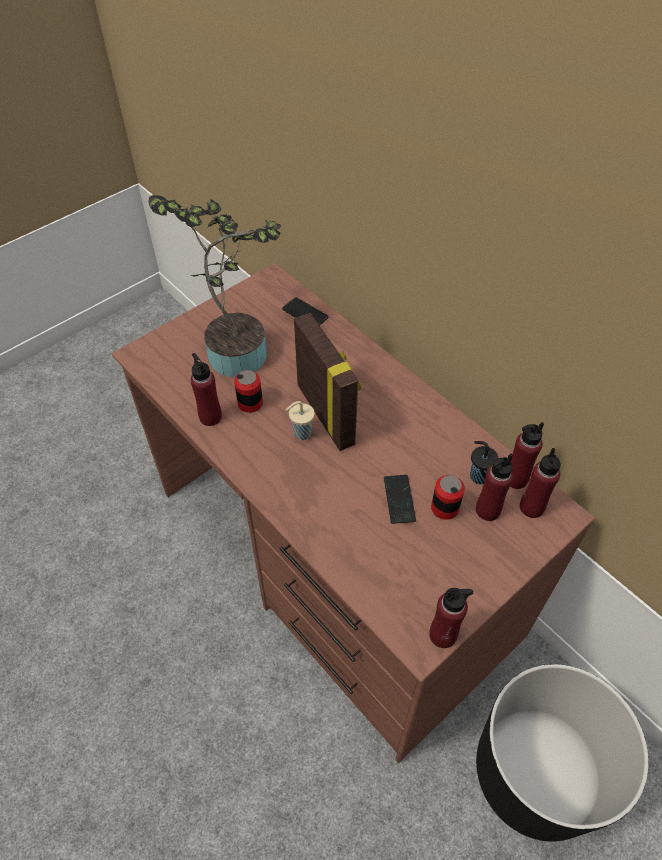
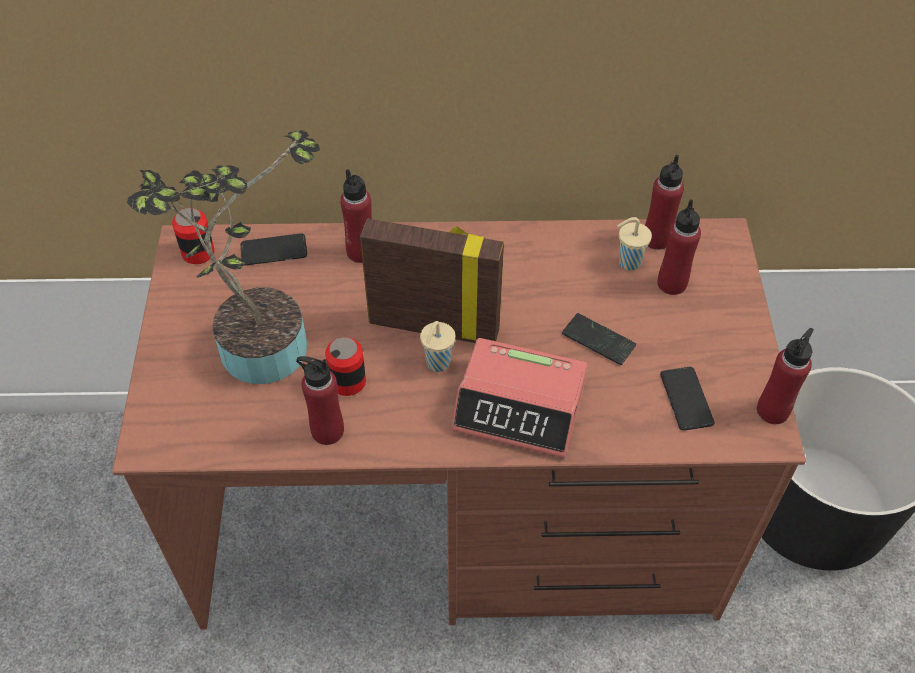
camera: 50 degrees left, 0 degrees up
(309, 492) = (520, 407): none -> alarm clock
(401, 577) = (686, 399): none -> phone
(444, 508) = (640, 312): can -> can (198, 252)
(478, 476) = (628, 262): black cup -> beige cup
(531, 507) = (697, 251): red bottle -> red bottle (361, 252)

